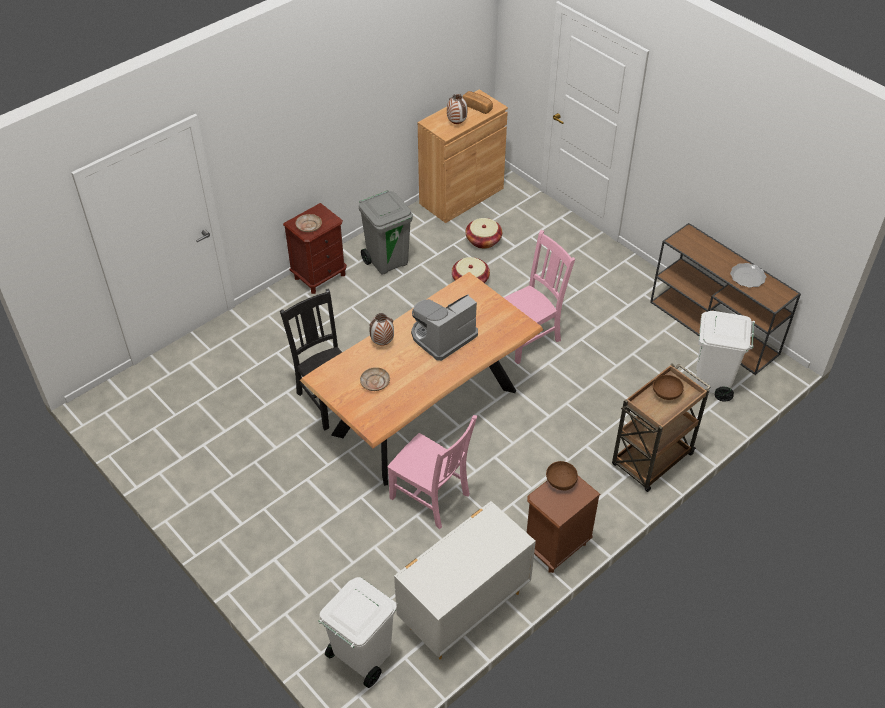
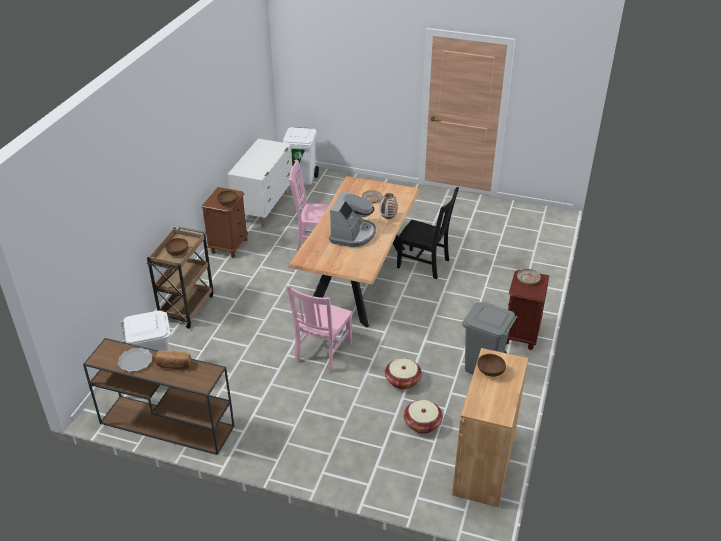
camera: 150 degrees right, 10 degrees down
(457, 123) = (490, 371): vase -> brown bowl
(477, 107) = (490, 401): bread -> bread (173, 365)

